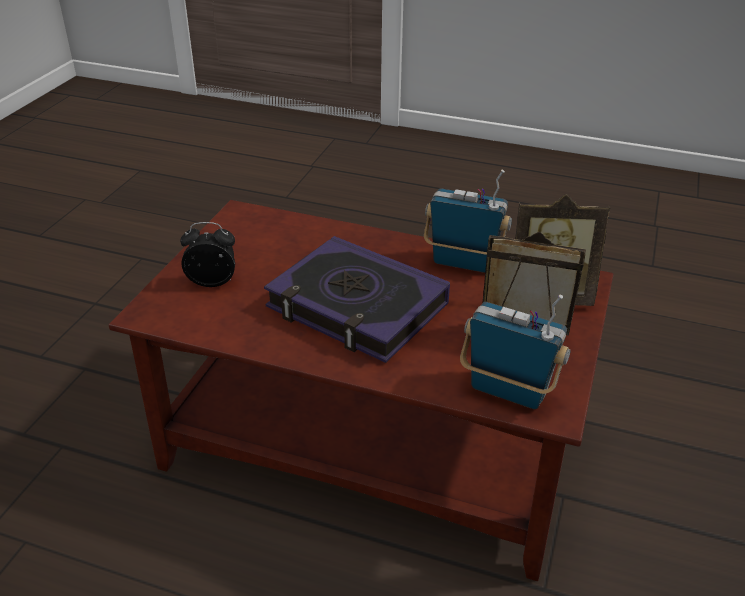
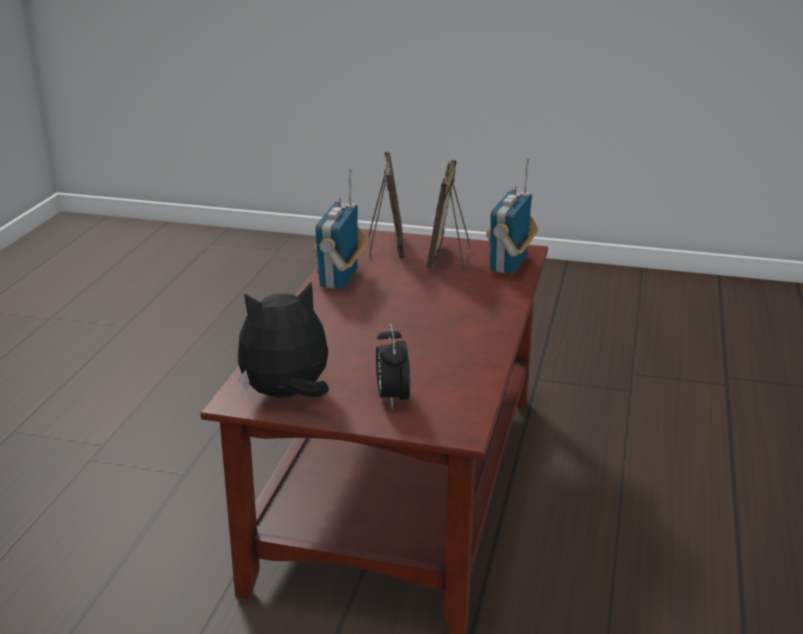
camera: 95 degrees left, 10 degrees down
(237, 232) = (287, 396): none -> plush toy
(357, 307) = (420, 321): book -> none

